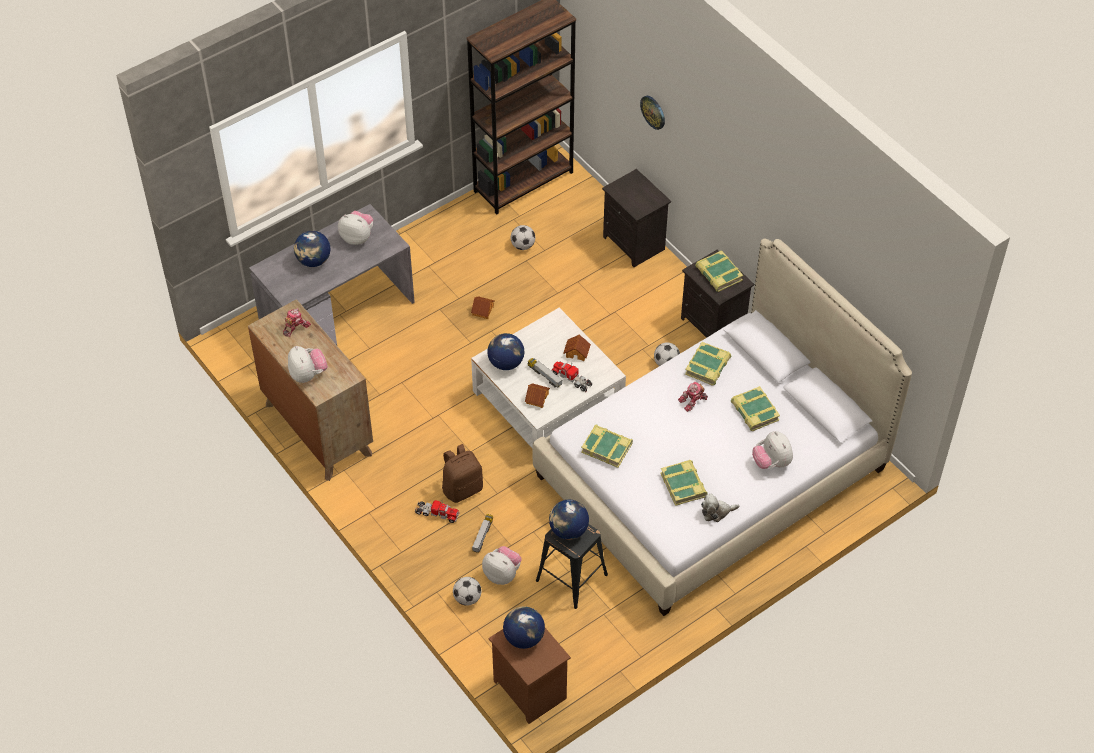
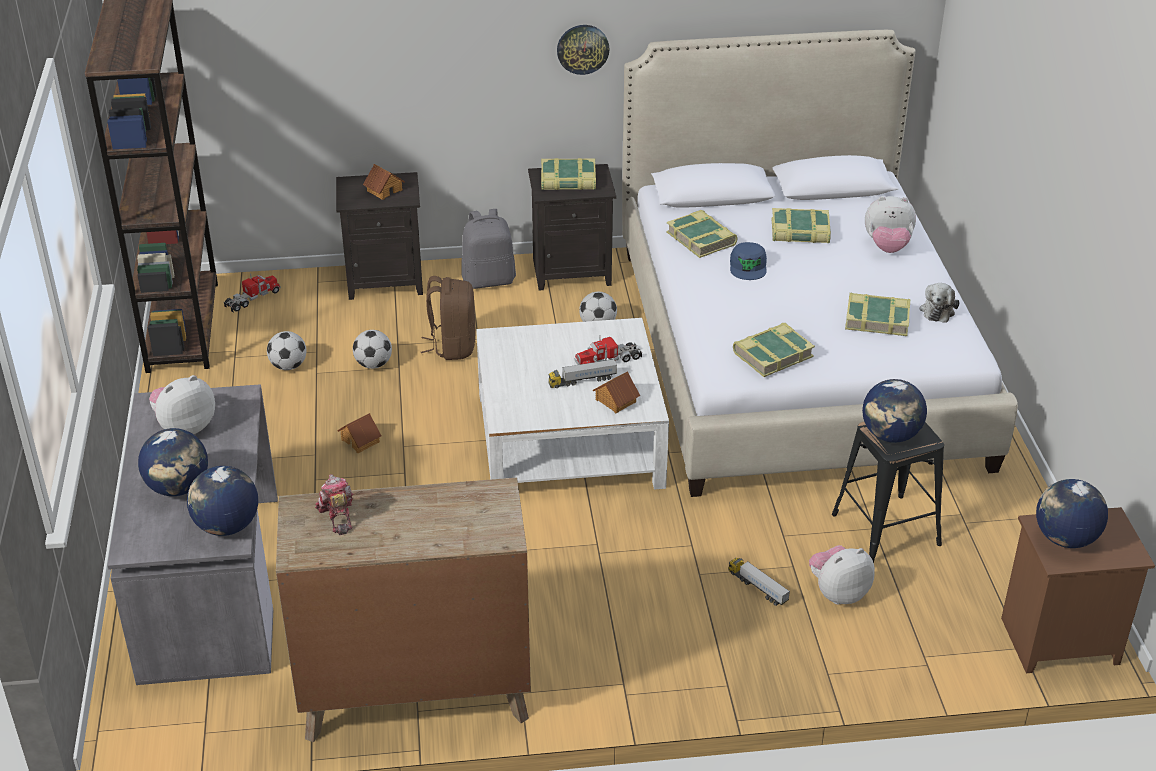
camera: 60 degrees left, 15 degrees down
(308, 374) = (452, 536): plush toy -> none
(437, 513) = (683, 620): toy truck -> toy truck (252, 299)
(462, 488) = (657, 576): brown backpack -> brown backpack (452, 346)
(467, 598) = (860, 645): football -> football (373, 364)
(506, 363) = (528, 406): globe -> globe (226, 526)
(577, 352) = (567, 341): toy house -> toy house (384, 190)
(653, 112) = (352, 49): wall clock -> wall clock (582, 49)
(673, 290) = (489, 280): none -> grey backpack
(693, 401) = (748, 266): toy robot -> blue cap

